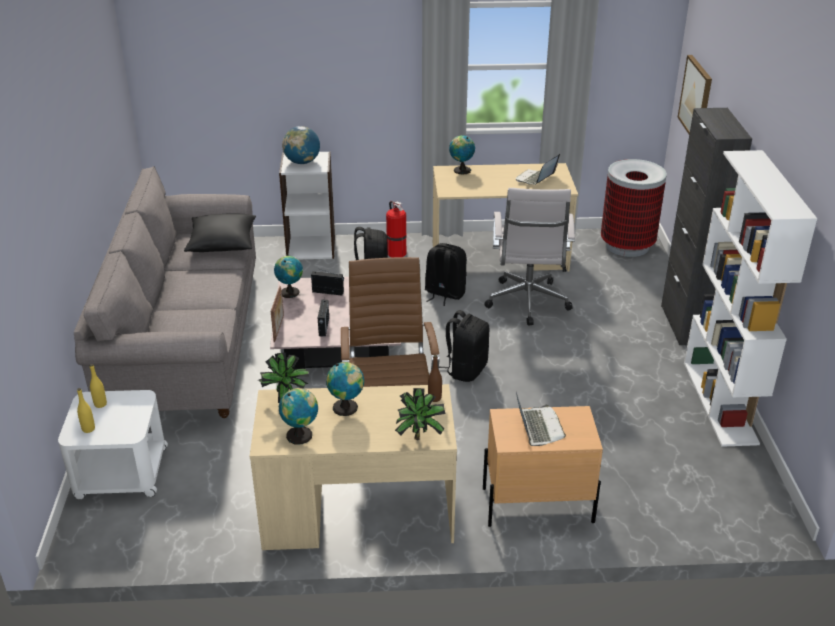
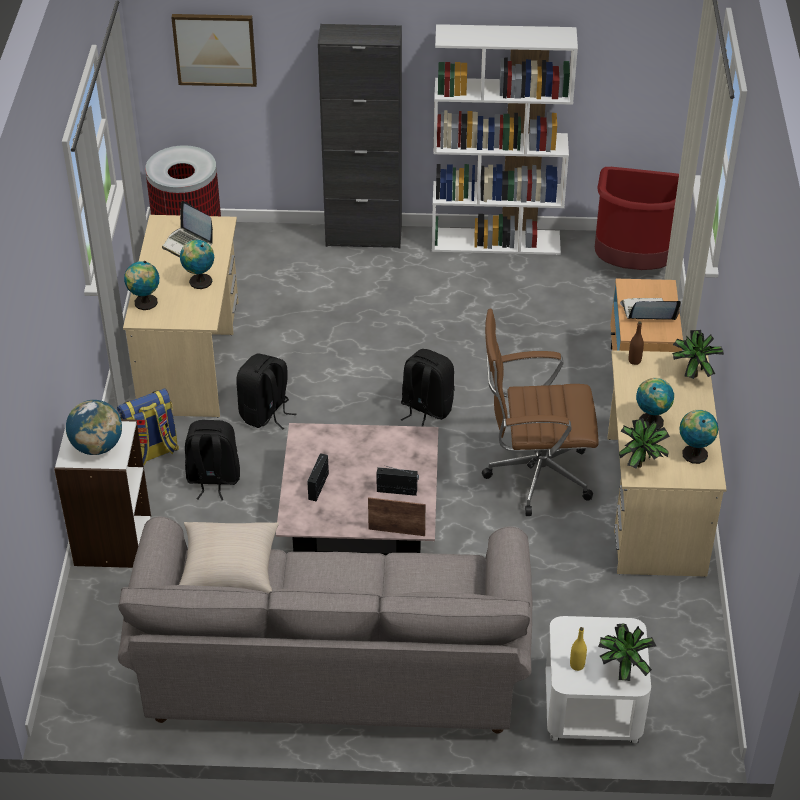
camera: 85 degrees left, 10 degrees up
(88, 429) = (622, 670): yellow bottle -> potted plant
(222, 244) = (229, 569): black pillow -> beige pillow
(290, 292) = (312, 522): globe -> globe (199, 281)
(396, 252) = (151, 452): fire extinguisher -> backpack
(527, 304) = (302, 346): white office chair -> none
(732, 502) = (633, 264): none -> red trash can

